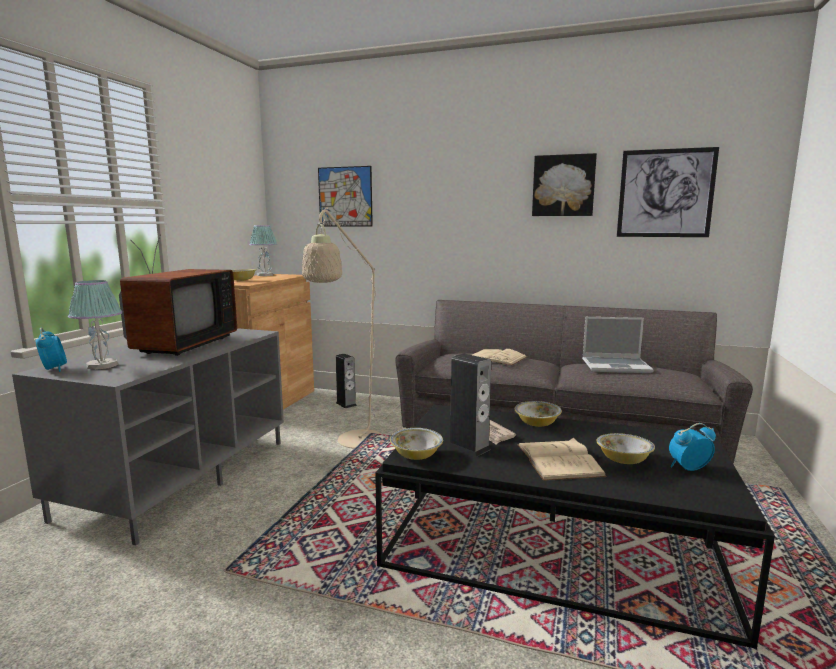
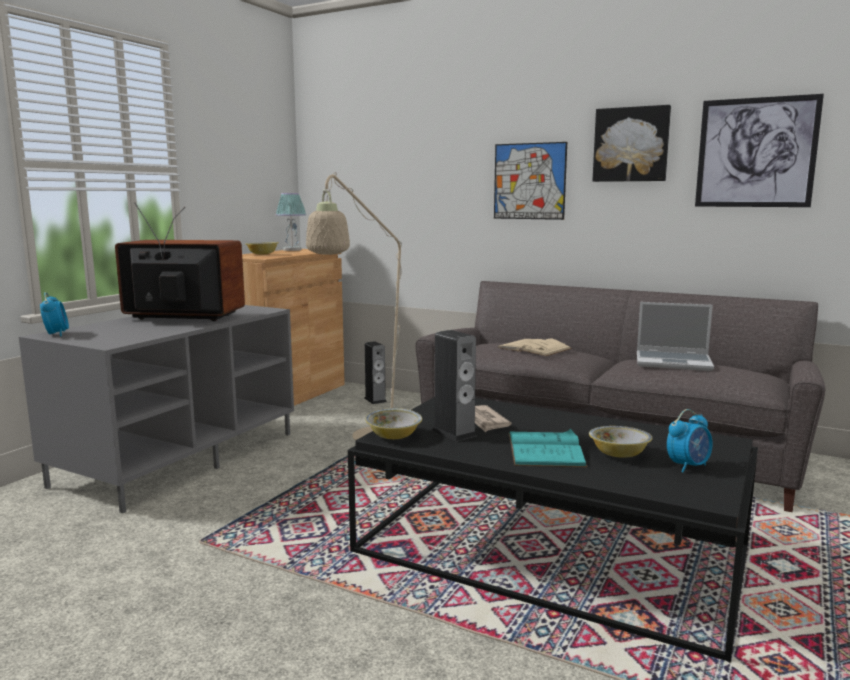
camera: 10 degrees right, 0 degrees up
(102, 366) = (101, 333): table lamp -> none
(179, 345) = (182, 318): television -> television turned 105 degrees counterclockwise
(345, 197) = (382, 160): picture -> picture (529, 181)
(537, 423) = (545, 416): bowl -> none
(559, 460) = (545, 449): beige book -> turquoise book
(688, 468) = (688, 466): alarm clock -> alarm clock turned 150 degrees clockwise

